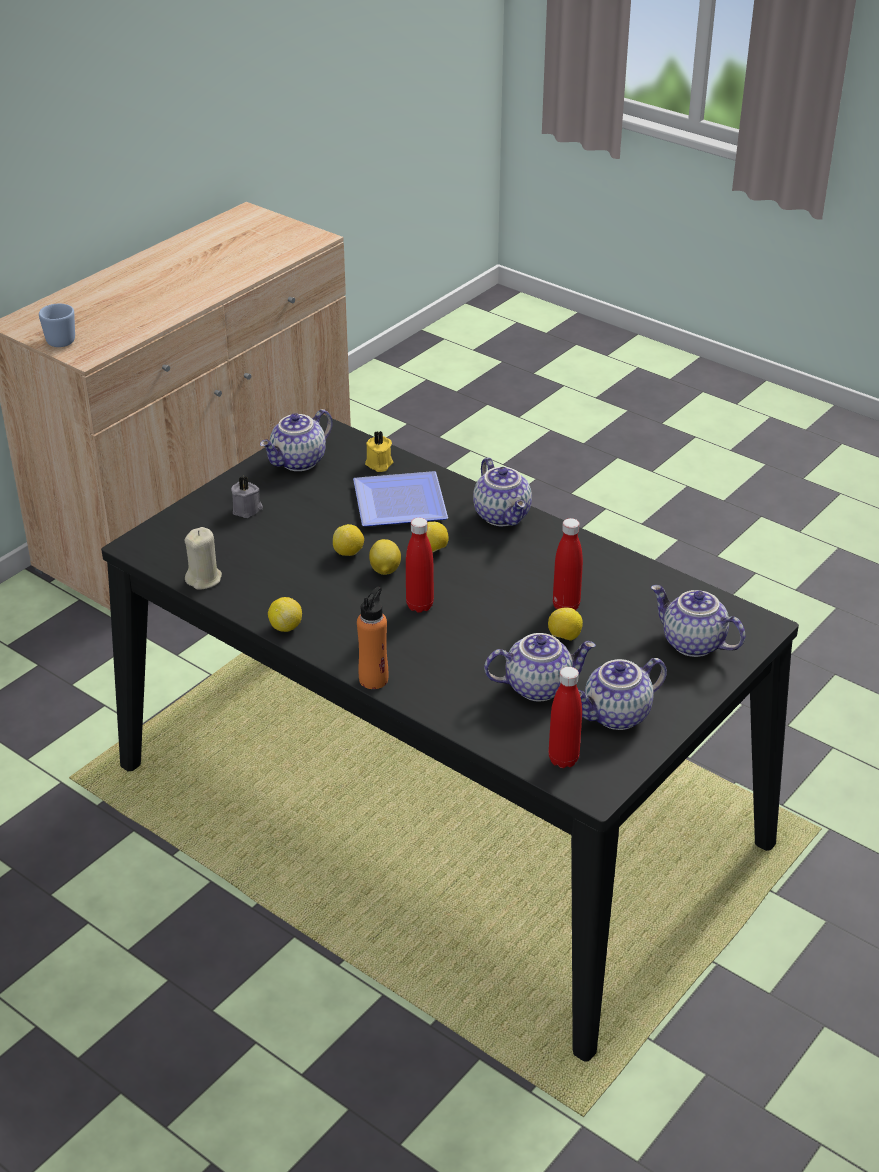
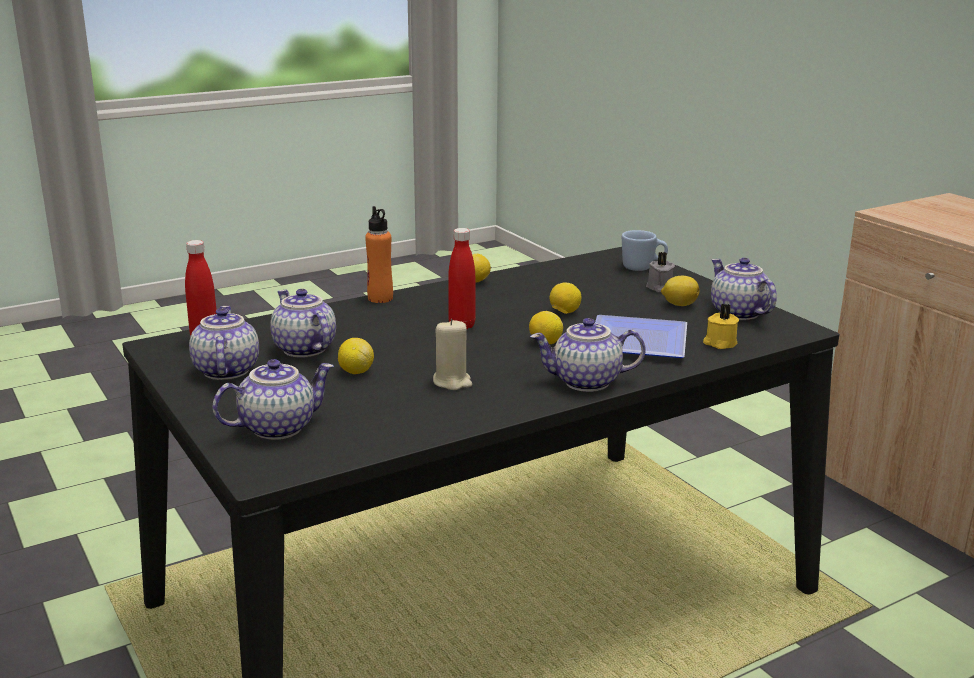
camera: 110 degrees right, 15 degrees down
(60, 339) = (920, 208): blue mug -> blue mug (643, 268)
(204, 579) = (563, 266): beige candle -> beige candle (452, 382)
(384, 570) = (526, 321): lemon -> lemon (679, 304)
(538, 686) = (303, 349): teapot -> teapot turned 135 degrees clockwise
(566, 606) = (402, 381): red bottle -> none

